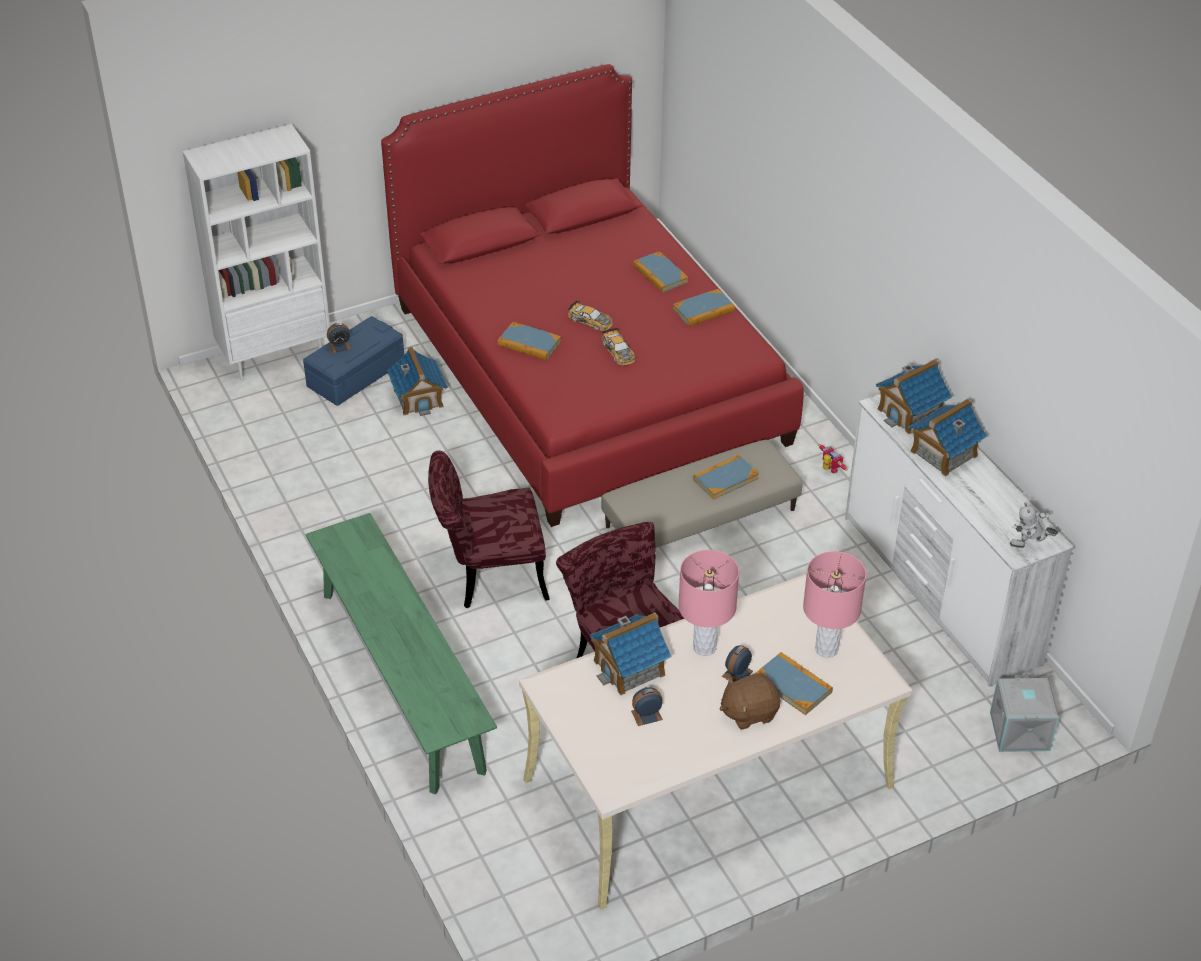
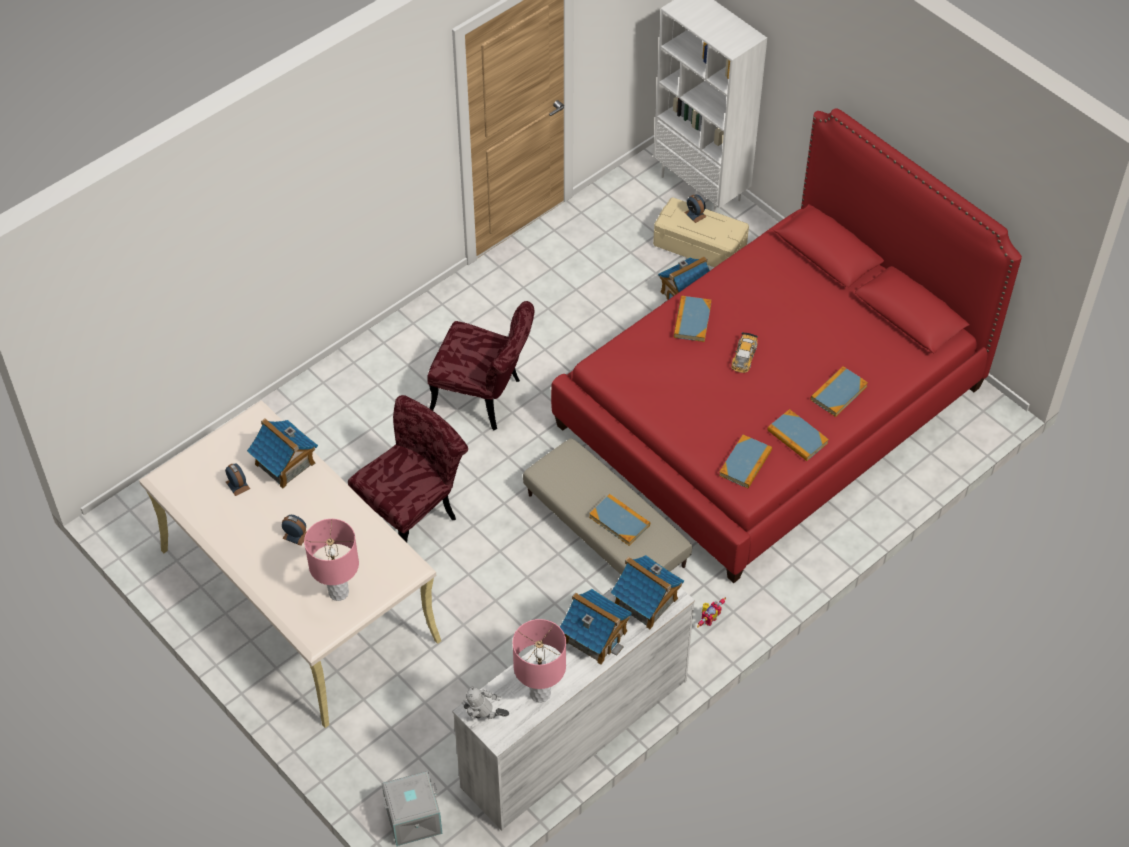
camera: 75 degrees right, 10 degrees up
(355, 374) = (700, 245): blue storage box -> beige storage box
(401, 680) = (355, 373): green bench -> none
(488, 576) = (484, 398): red chair -> red chair turned 135 degrees clockwise
(618, 351) = (707, 386): toy car -> none
(704, 647) = (319, 508): pink table lamp -> pink table lamp (539, 693)
(749, 712) = (255, 550): brown plush toy -> none
(793, 685) = (291, 575): book -> book (745, 463)
(1029, 548) = (484, 719): toy robot -> toy robot turned 60 degrees counterclockwise

